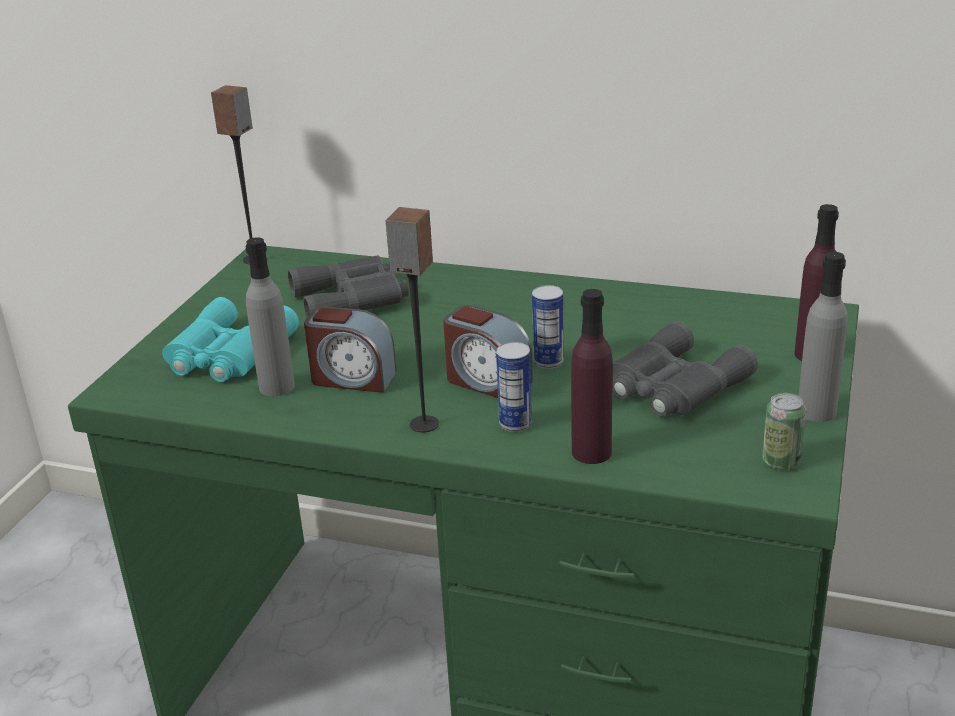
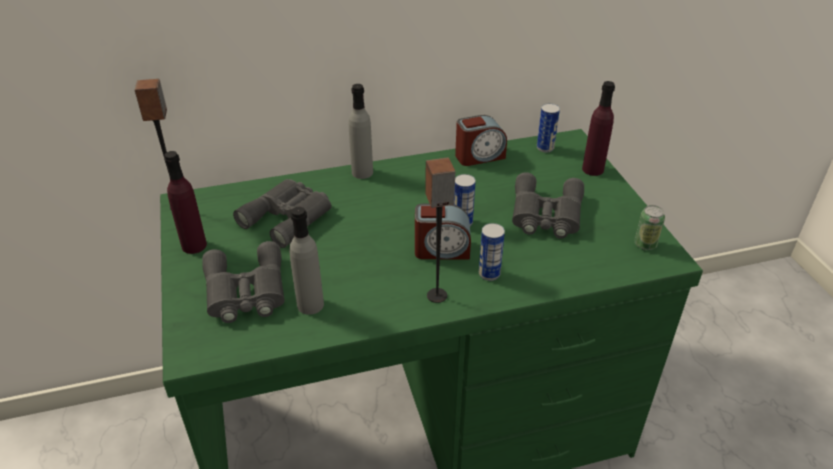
camera: 35 degrees left, 10 degrees up
(227, 354) = (245, 292): turquoise binoculars -> grey binoculars
(352, 378) = (355, 279): alarm clock -> alarm clock (479, 156)
(591, 452) = (549, 277): purple bottle -> purple bottle (194, 245)
(769, 312) = (545, 148): none -> can
(816, 411) = (630, 205): grey bottle -> grey bottle (362, 172)

